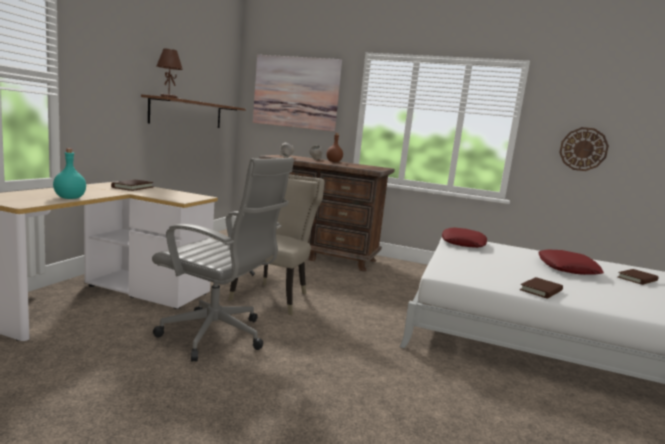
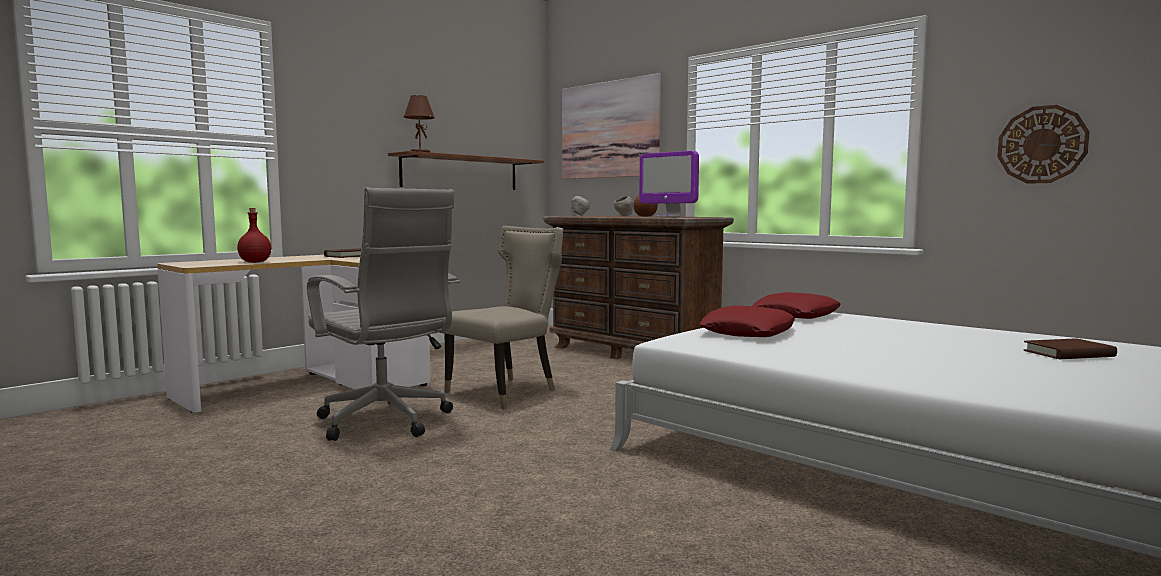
camera: 25 degrees right, 5 degrees down
(70, 198) = (255, 262): turquoise bottle -> red bottle
(358, 166) = (668, 216): none -> monitor
(541, 290) = (808, 359): brown book -> none
(567, 268) = (933, 339): red pillow -> red pillow (748, 332)

